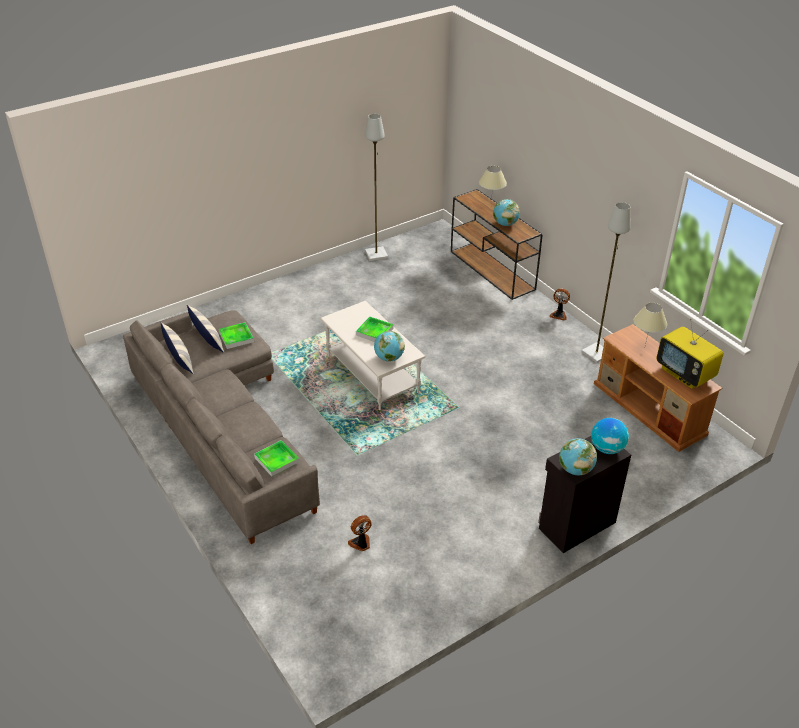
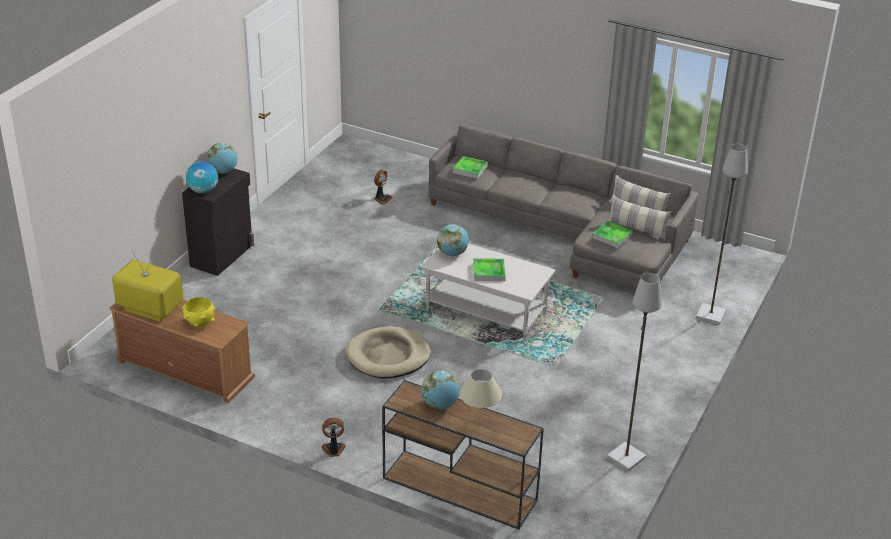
camera: 150 degrees right, 5 degrees down
(478, 365) = (388, 356): none -> beige dog bed
(597, 353) = (264, 413): grey floor lamp -> grey floor lamp (710, 315)
(644, 348) = (200, 323): beige table lamp -> yellow bowl

